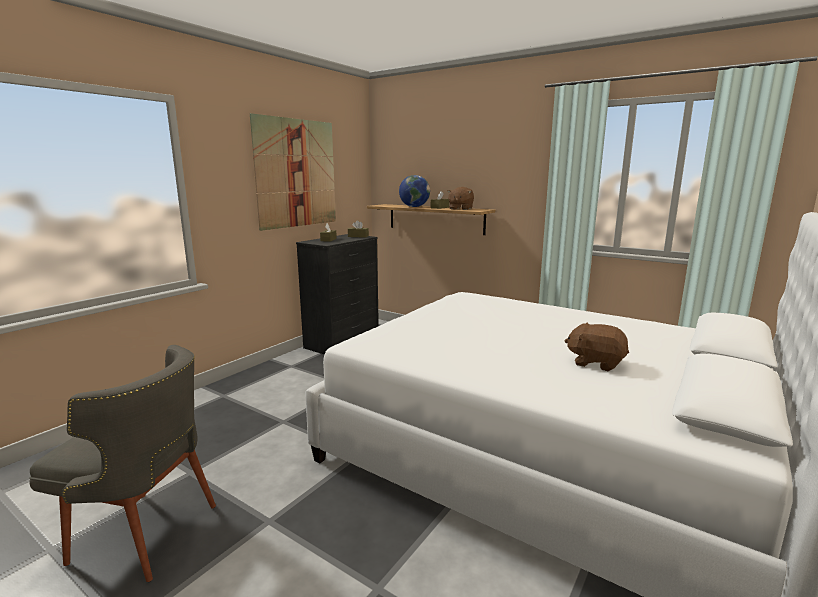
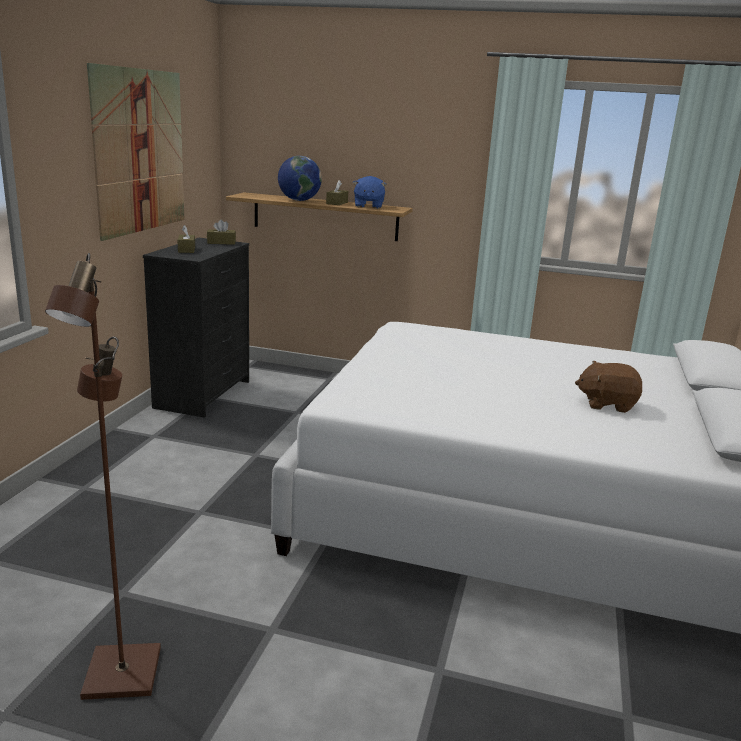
camera: 20 degrees left, 5 degrees up
(145, 533) = (123, 672): grey chair -> brown floor lamp
(460, 209) = (368, 206): brown plush toy -> blue plush toy

